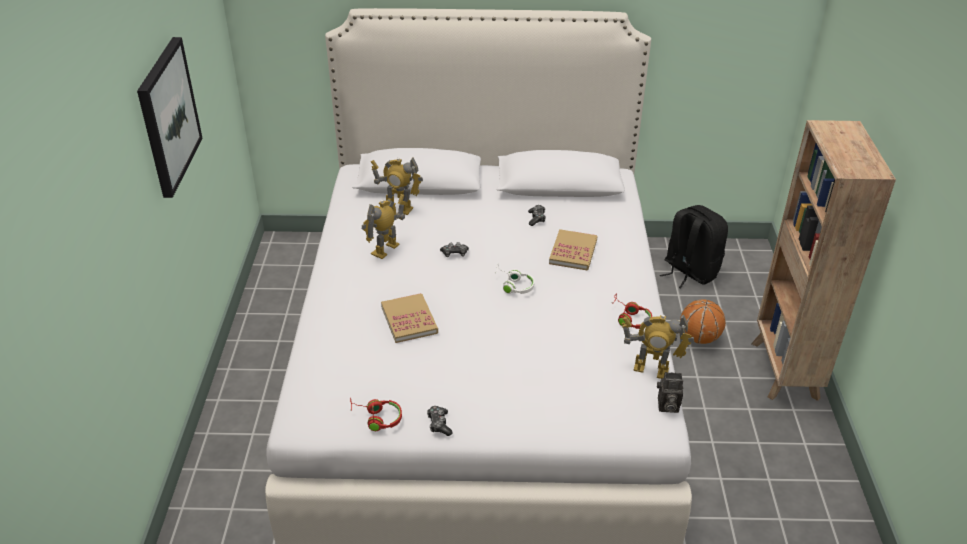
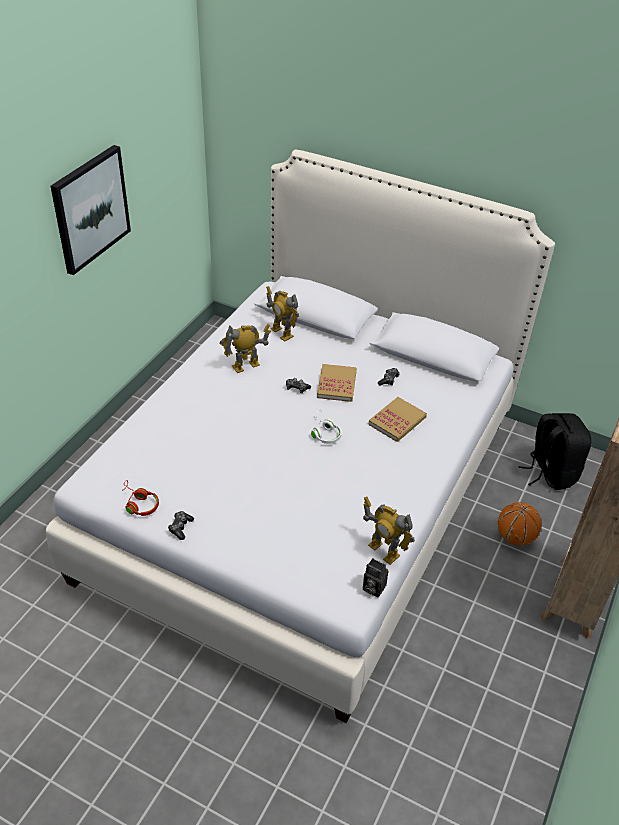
camera: 25 degrees right, 5 degrees up
(409, 320) = (219, 432): book -> book (337, 384)
(629, 318) = (400, 498): red headphones -> none

